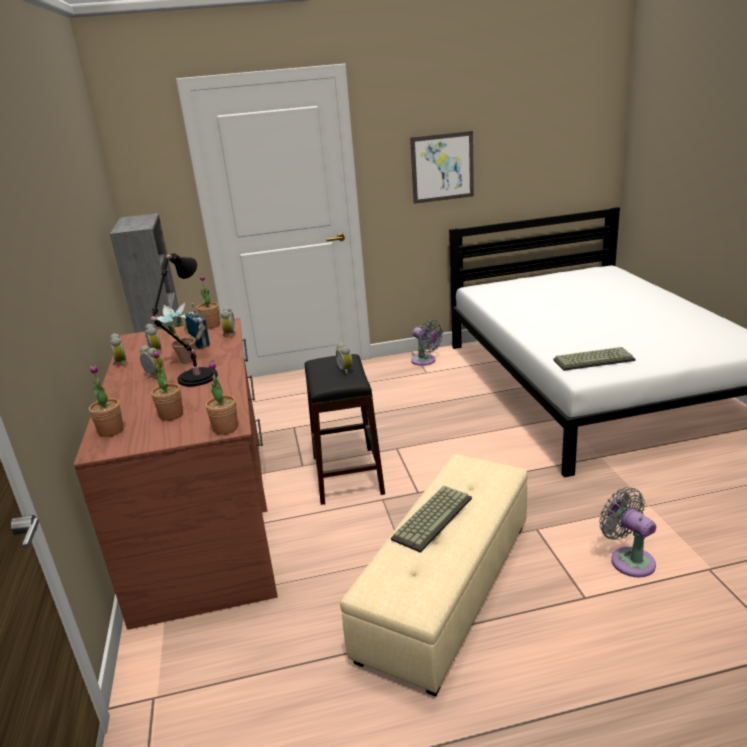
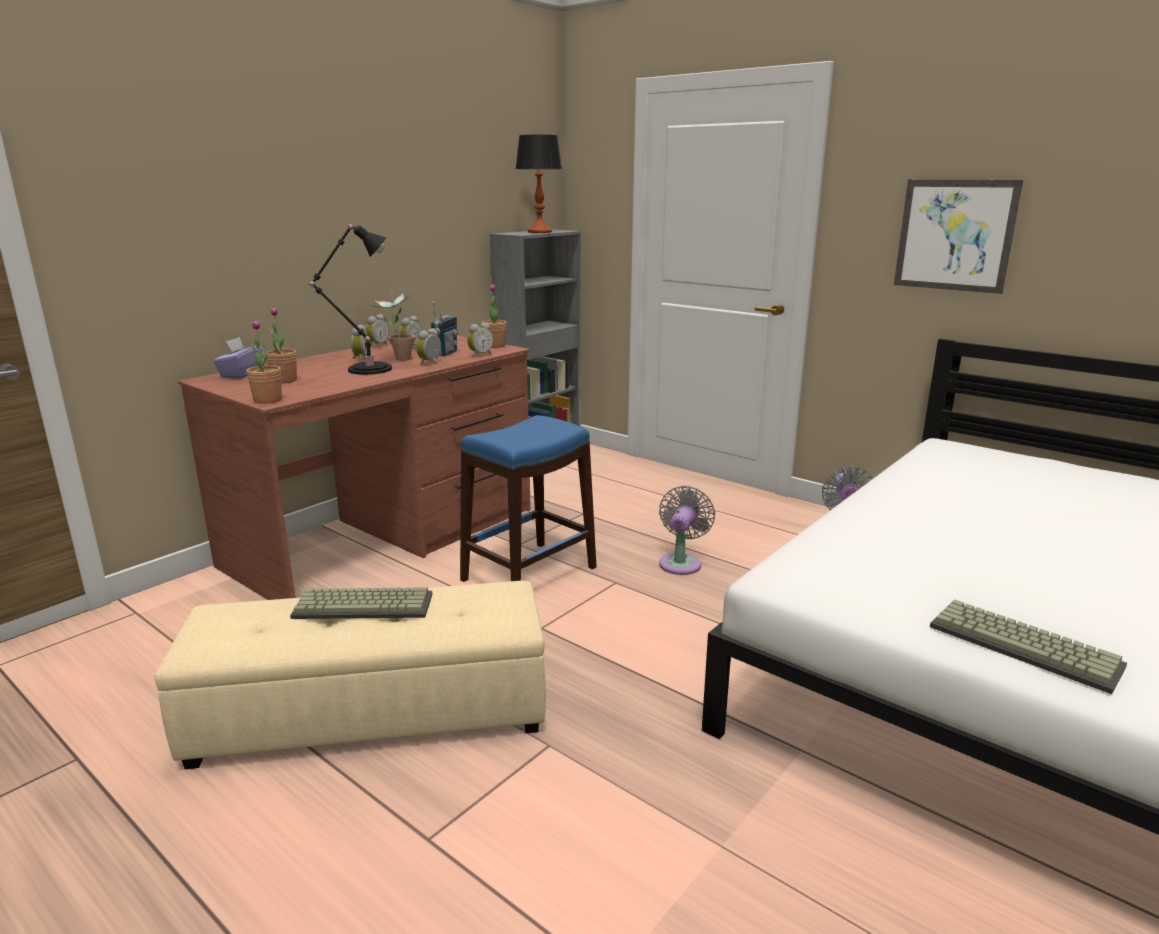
camera: 50 degrees right, 5 degrees down
(111, 431) = (242, 374): potted plant -> purple tissue box
(139, 221) = (539, 232): none -> table lamp
(346, 370) = (535, 434): alarm clock -> alarm clock (431, 363)
(348, 474) = (530, 574): black stool -> blue stool
(594, 359) = (849, 575): keyboard -> keyboard (1026, 645)
(629, 559) = (551, 861): grey fan -> grey fan (681, 562)

